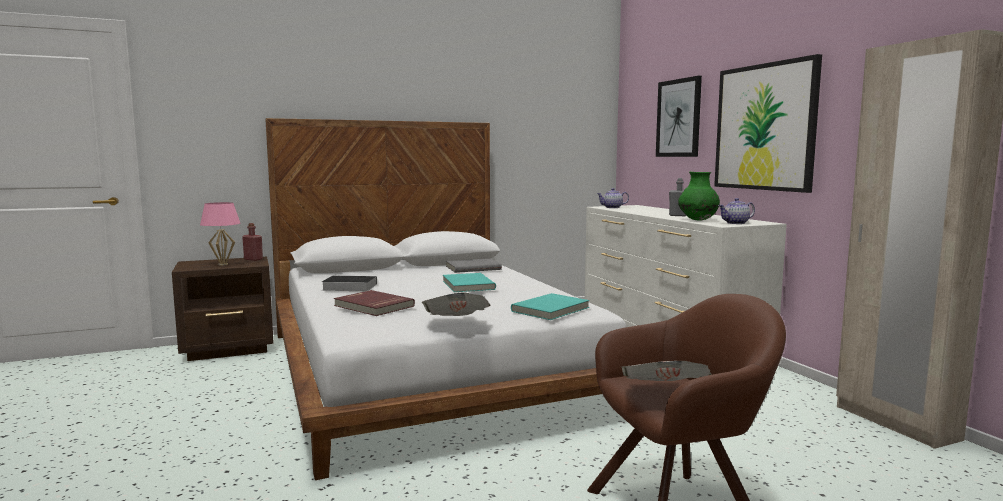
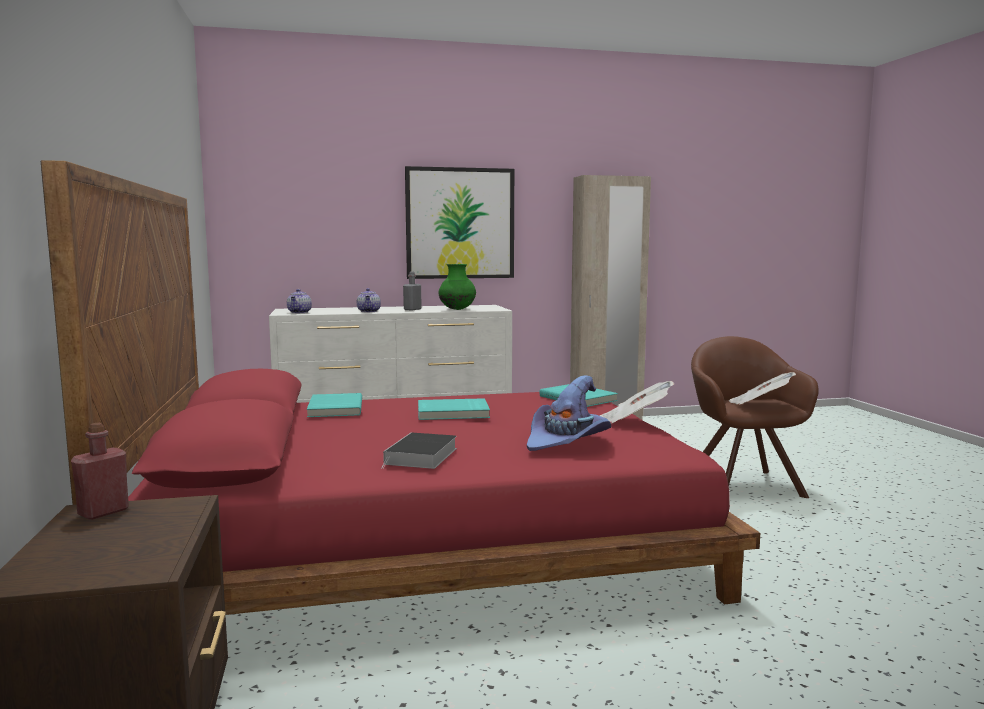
camera: 80 degrees left, 0 degrees up
(223, 264) = (141, 534): pink table lamp -> none
(373, 306) = (567, 441): red book -> purple hat
(429, 370) = (424, 543): white bed -> red bed
(473, 268) = (334, 408): grey book -> turquoise book
(678, 118) = (337, 208): picture -> none
(735, 223) = (487, 308): teapot -> teapot (369, 311)

